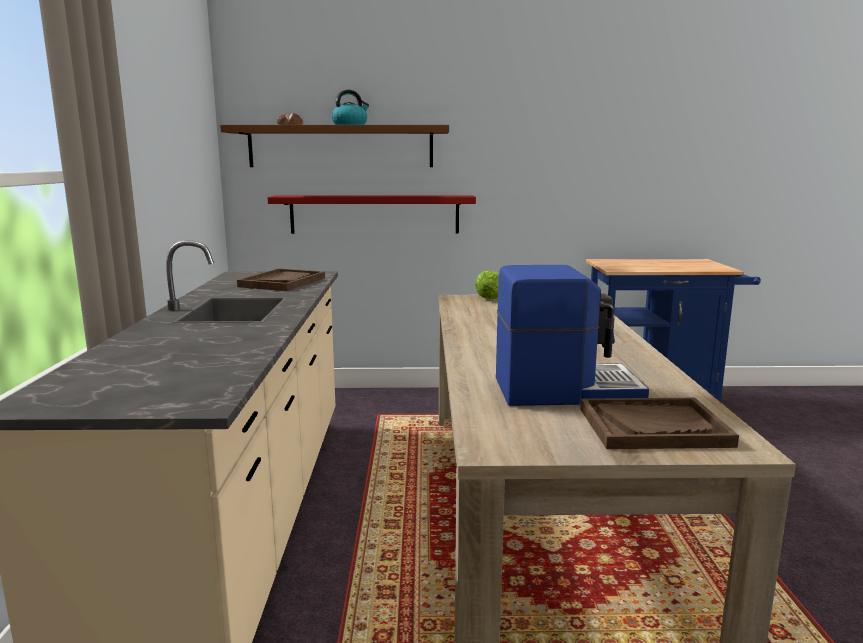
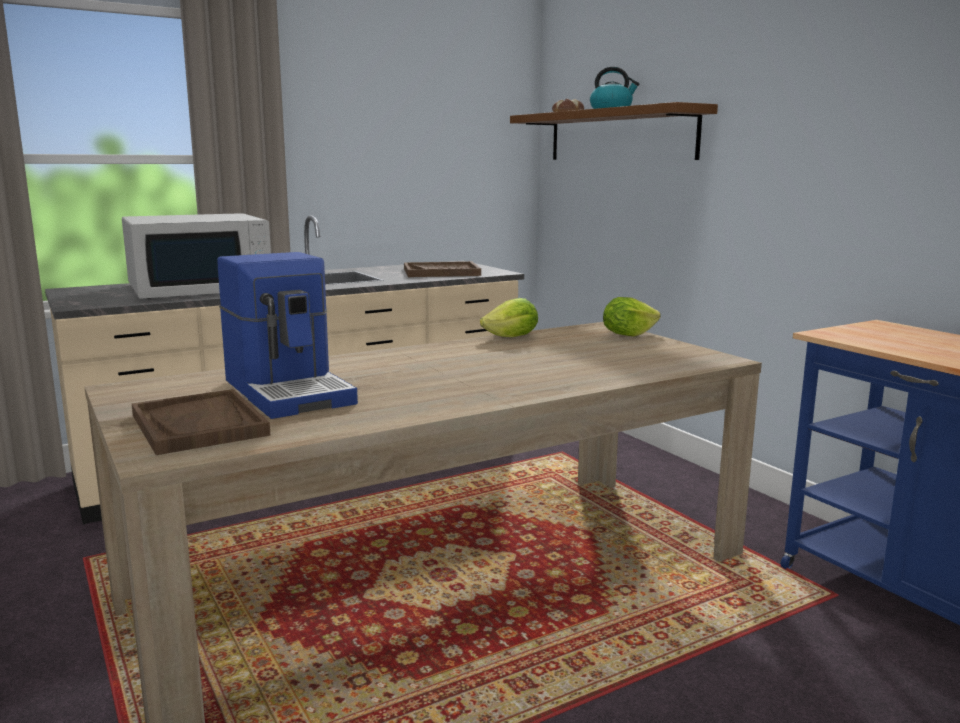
camera: 60 degrees right, 0 degrees up
(188, 348) = (200, 288): none -> white microwave
(374, 214) = (641, 219): red shelf -> none
(458, 317) = (512, 337): none -> lettuce

